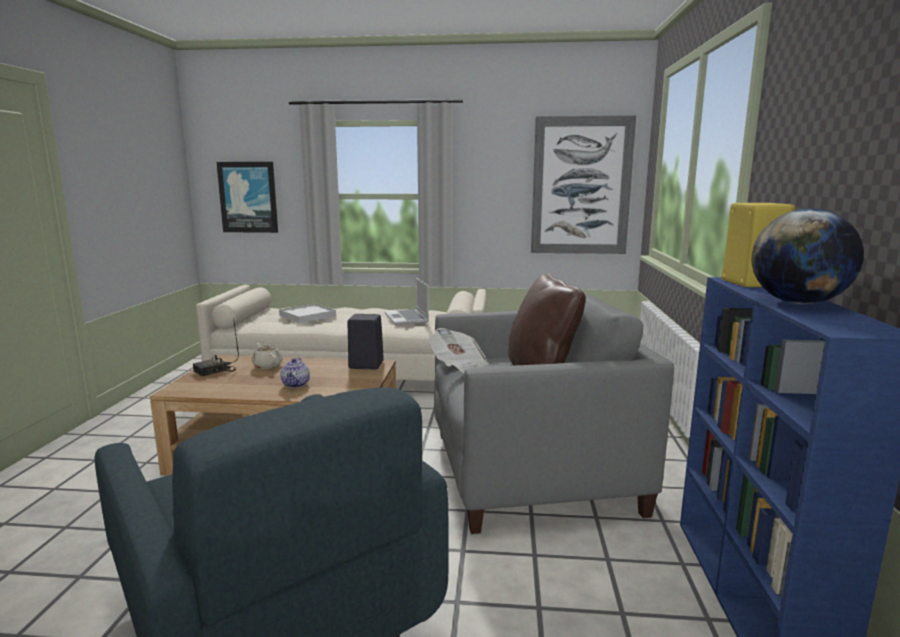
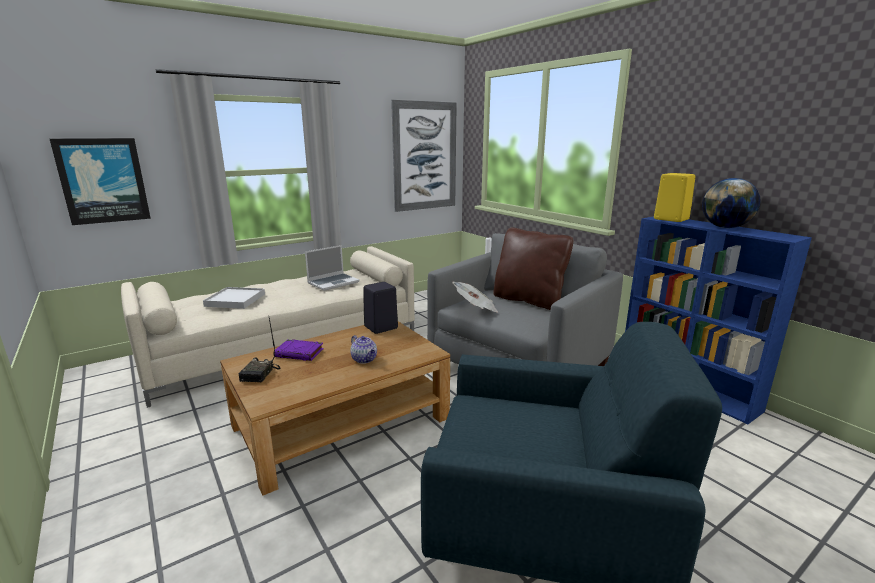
camera: 40 degrees left, 5 degrees up
(267, 365) = (300, 353): beige teapot -> purple book
(407, 318) = (333, 282): laptop -> laptop turned 75 degrees counterclockwise

